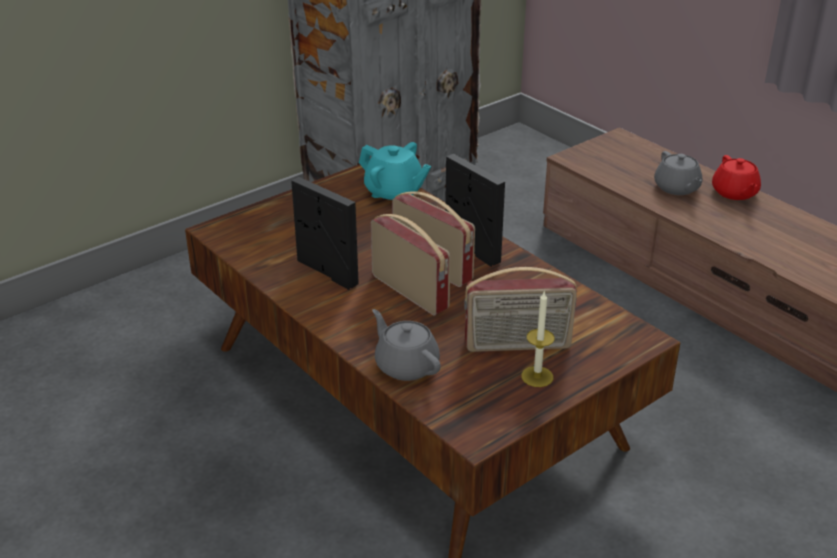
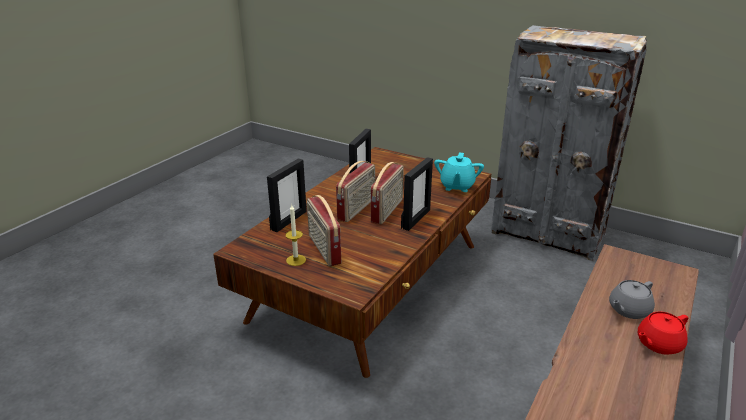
camera: 70 degrees right, 5 degrees down
(406, 365) = (289, 220): grey teapot -> picture frame

